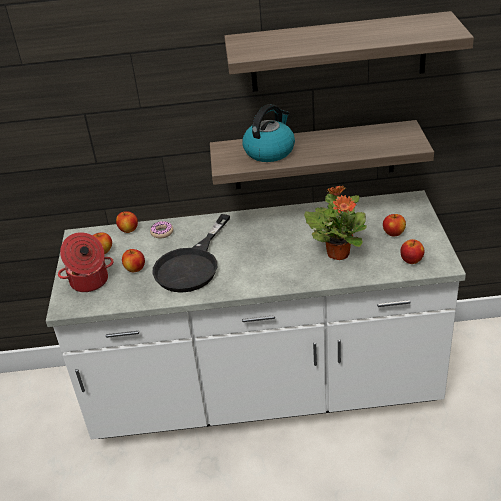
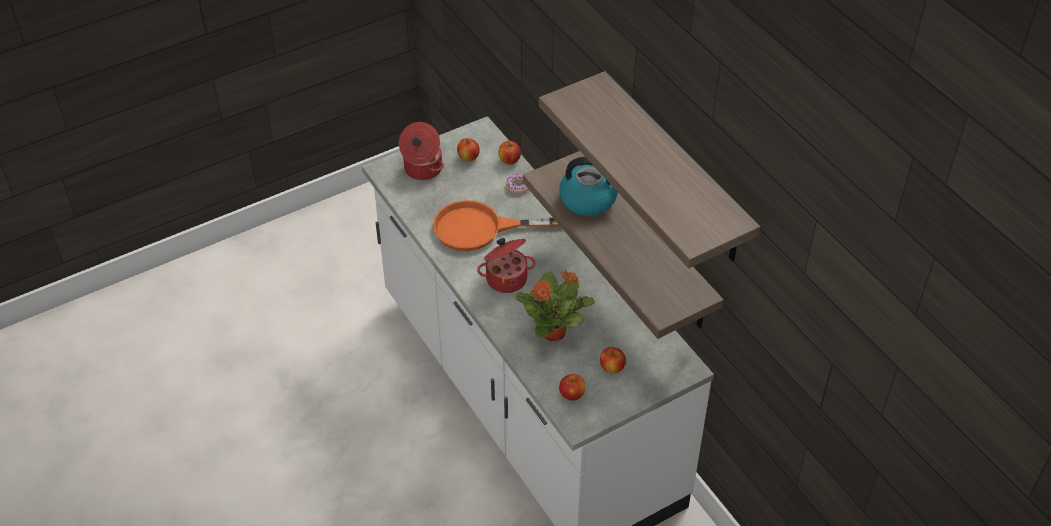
camera: 60 degrees right, 10 degrees up
(135, 269) = (454, 191): apple -> none
(192, 265) = (480, 228): black frying pan -> orange frying pan
(260, 264) = (506, 278): none -> cooking pot

